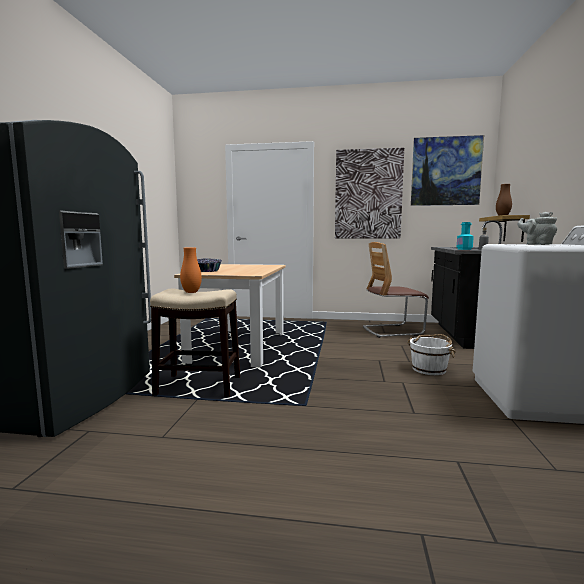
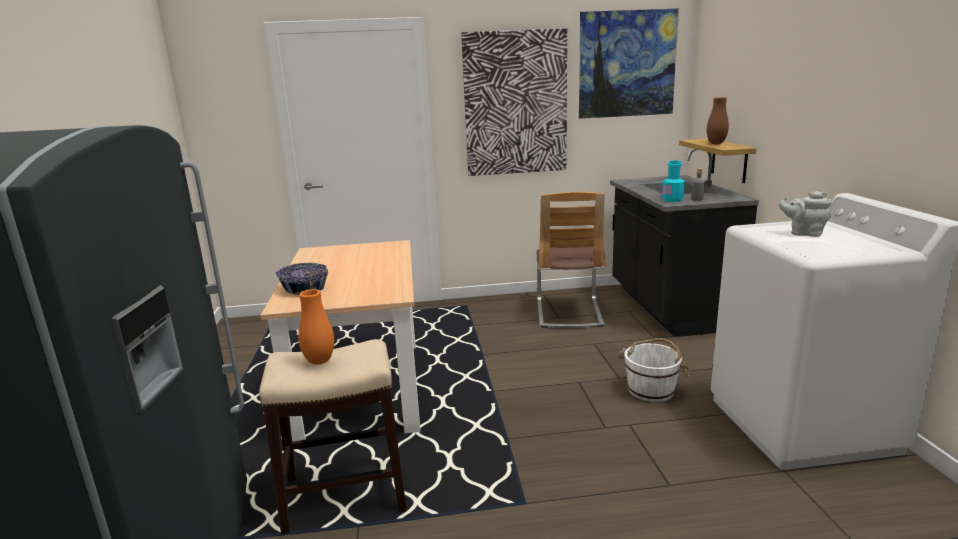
camera: 15 degrees left, 10 degrees up
(392, 331) = (568, 313): chair -> chair turned 60 degrees counterclockwise

